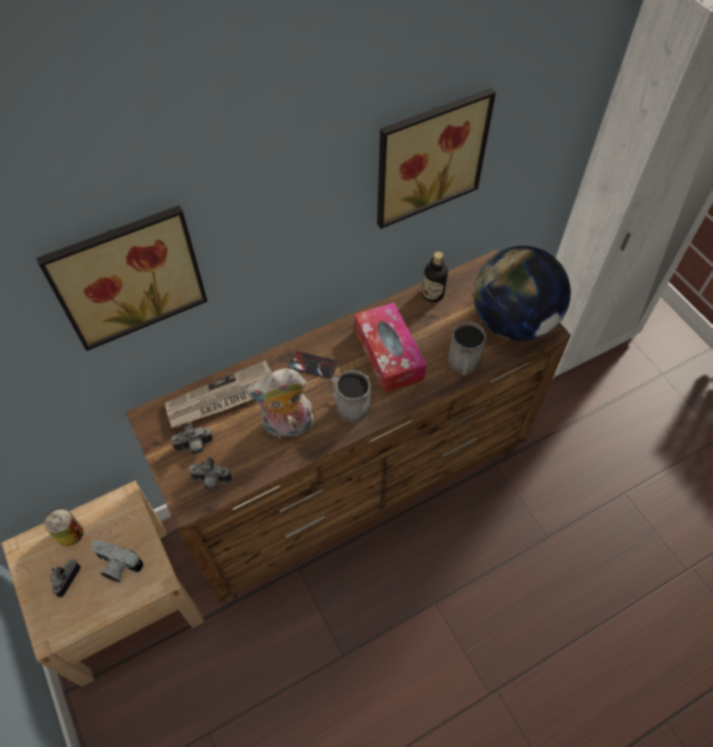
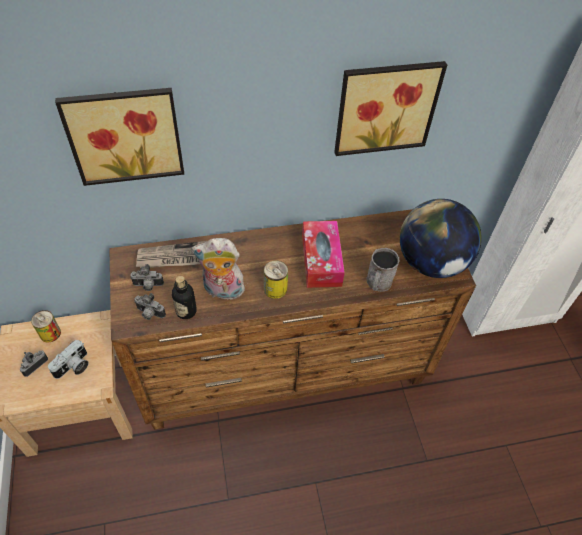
camera: 15 degrees right, 5 degrees down
(117, 566) = (74, 367): camera -> camera turned 90 degrees counterclockwise
(312, 365) = (259, 252): phone -> none
(348, 405) = (275, 289): grey mug -> can
(433, 294) = (373, 225): bottle -> bottle (186, 311)

